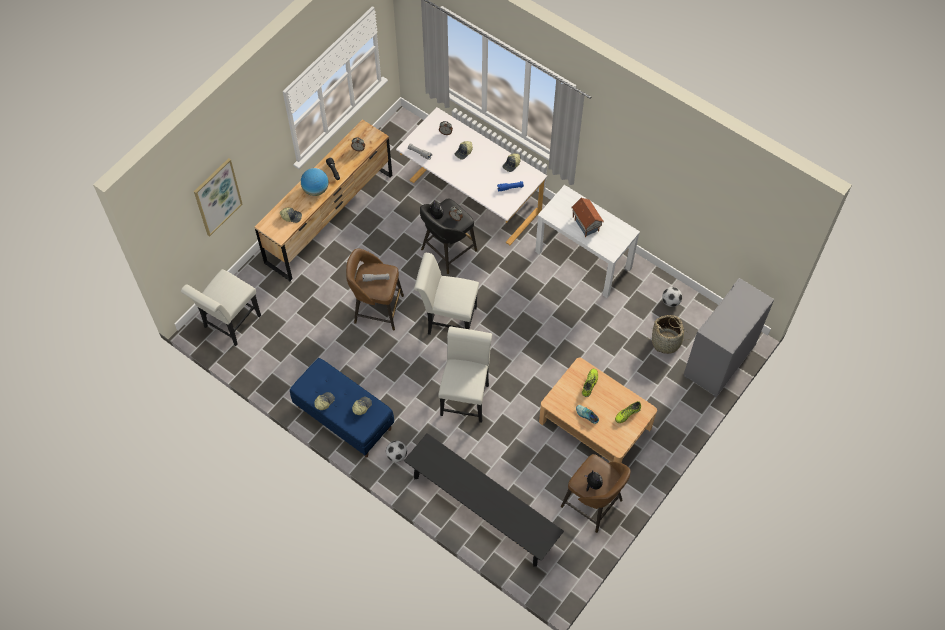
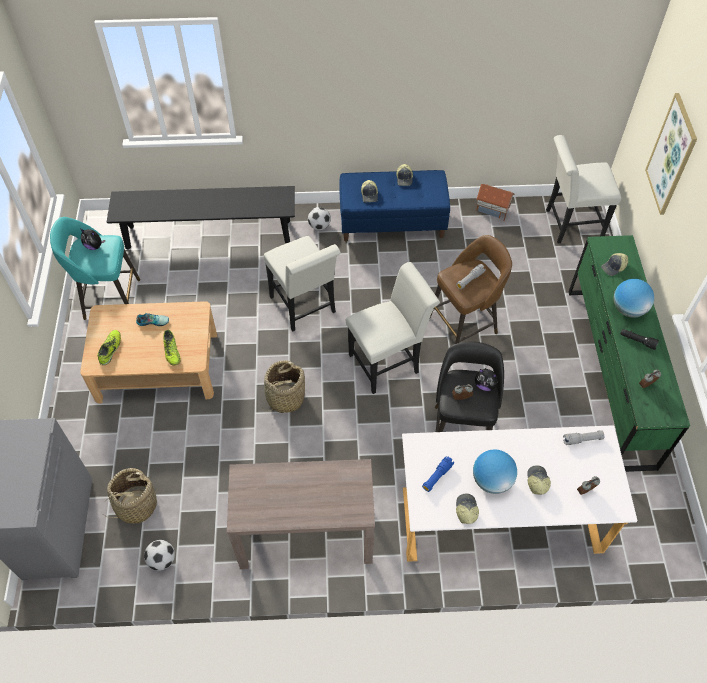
camera: 140 degrees right, 5 degrees down
(229, 324) = (569, 224): white chair -> white chair turned 90 degrees counterclockwise
(329, 218) = (609, 375): brown dresser -> green dresser
(485, 168) = (492, 480): none -> globe
(531, 343) = (285, 398): none -> basket
(583, 260) = (305, 535): white console table -> brown console table
(586, 223) = (302, 492): toy house -> toy house (492, 210)
(593, 504) = (110, 299): brown stool -> turquoise stool

